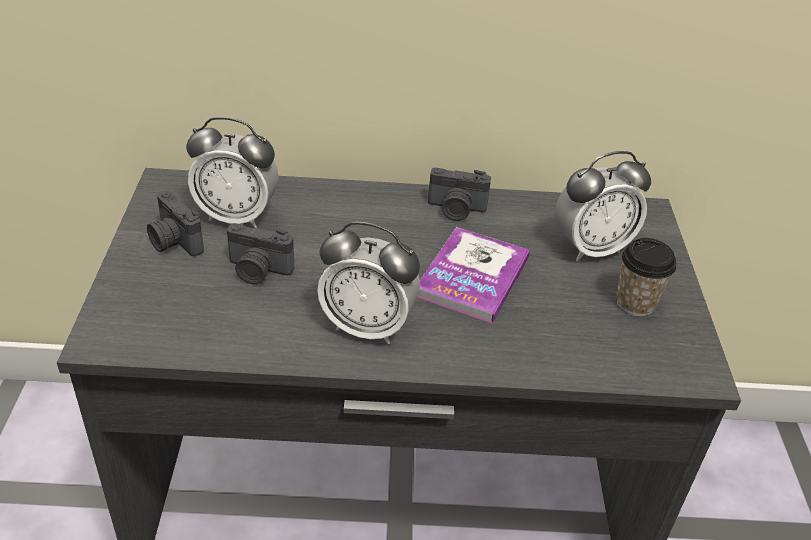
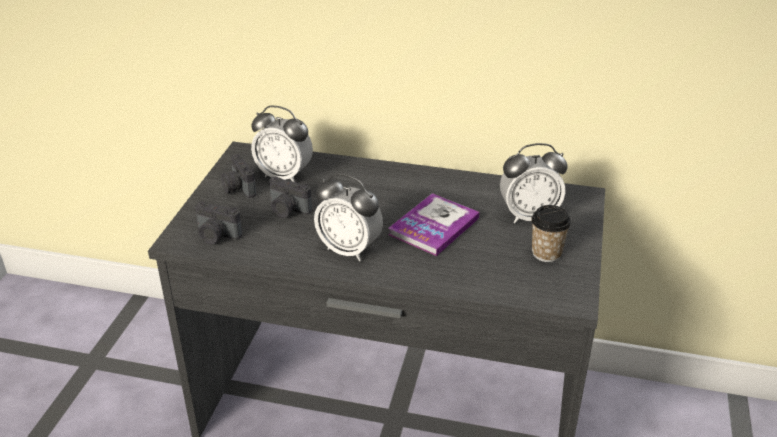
camera: 15 degrees right, 5 degrees down
(456, 210) = (438, 183): camera -> camera (216, 235)

